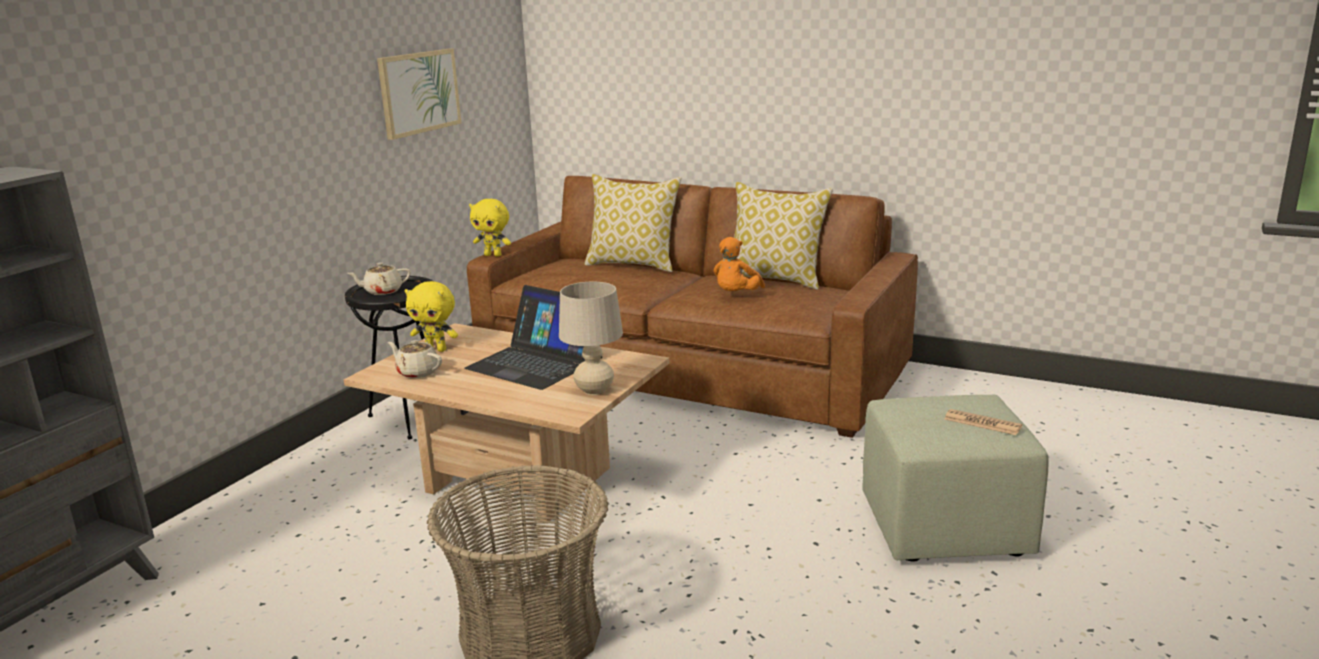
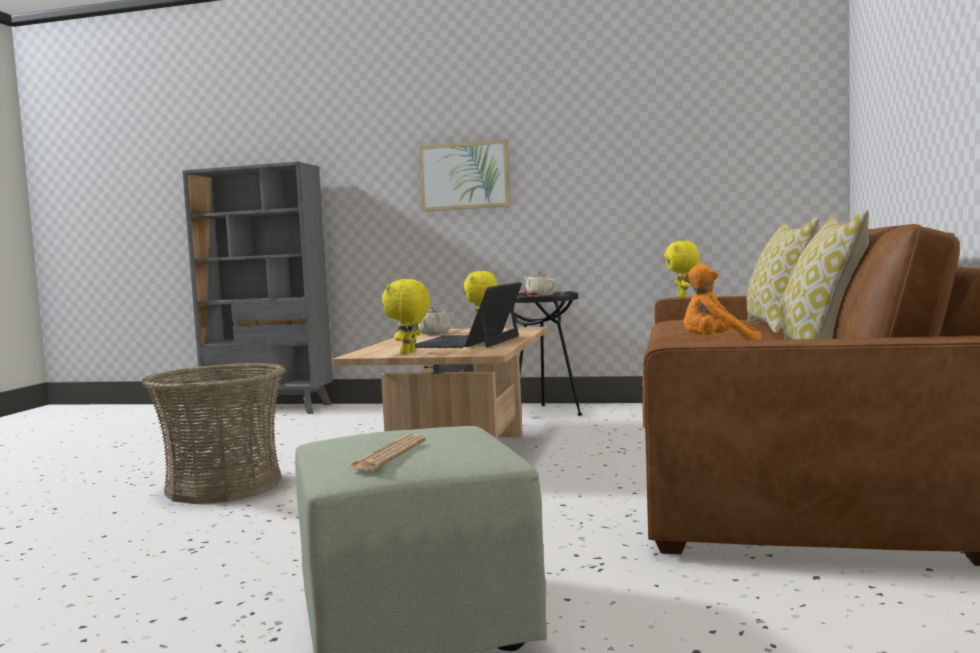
camera: 75 degrees right, 15 degrees down
(419, 92) = (662, 143): picture -> picture (464, 176)
(594, 390) = (409, 353): beige table lamp -> yellow plush toy

